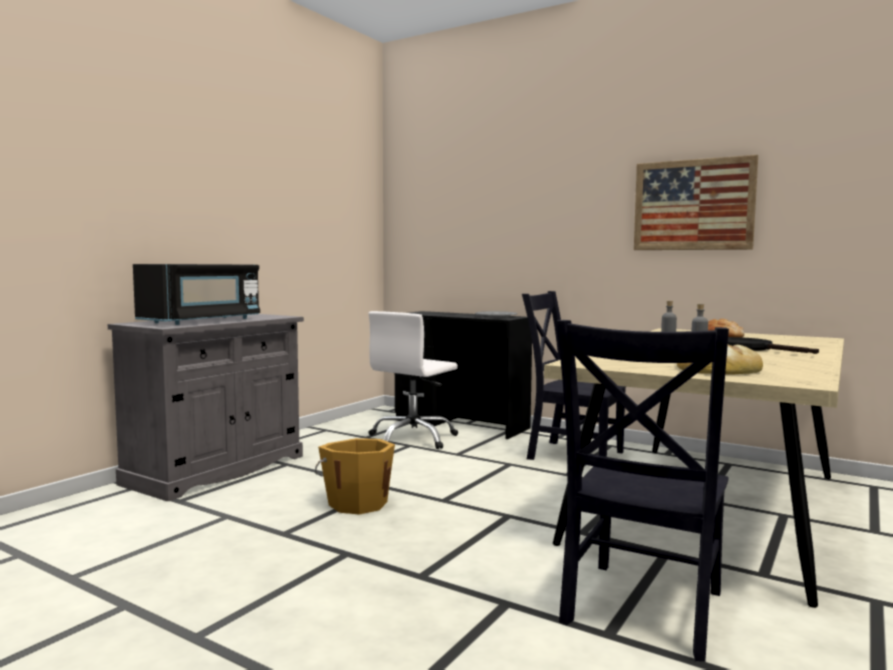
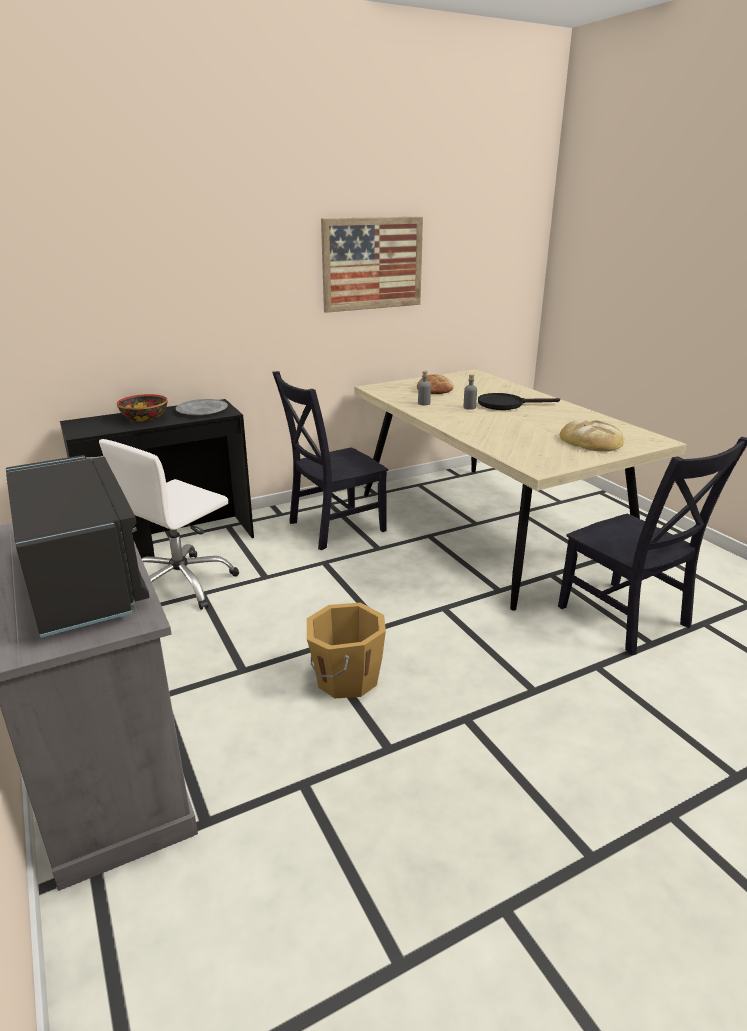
camera: 60 degrees left, 20 degrees up
(413, 439) = (181, 584): white office chair -> white office chair turned 60 degrees clockwise
(457, 314) = (145, 418): none -> bowl

